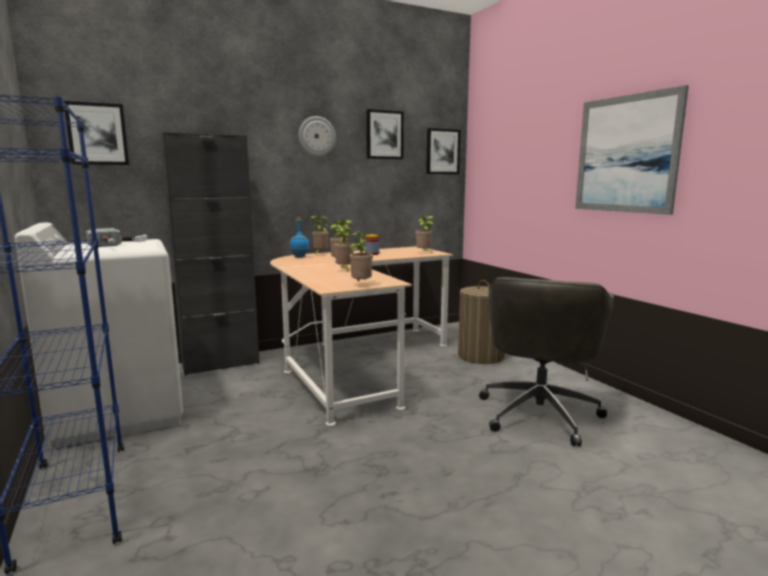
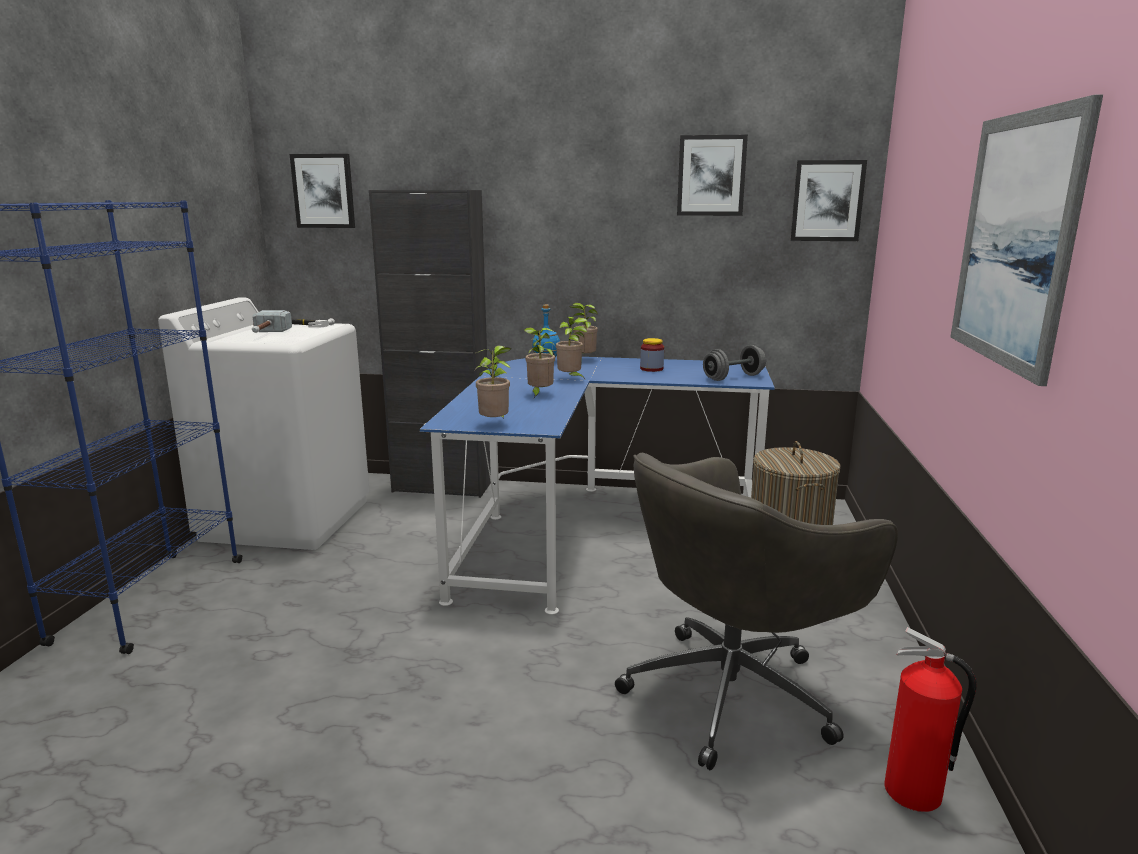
camera: 35 degrees right, 5 degrees up
(316, 136) = (595, 183): wall clock -> none
(355, 362) = (590, 528): beige desk -> blue desk
(423, 253) = (733, 377): potted plant -> grey dumbbell
(652, 423) = (913, 793): none -> fire extinguisher

